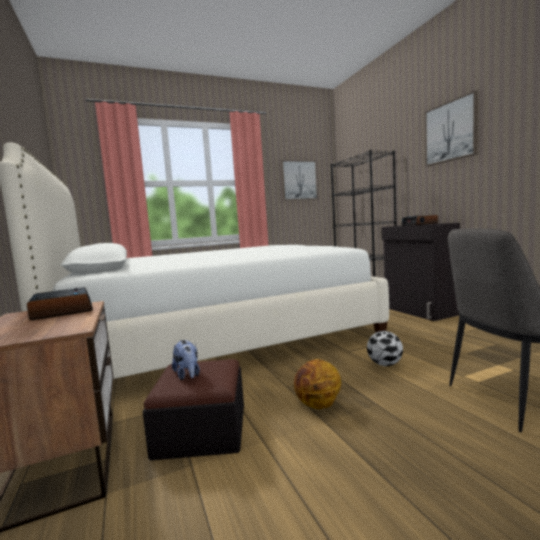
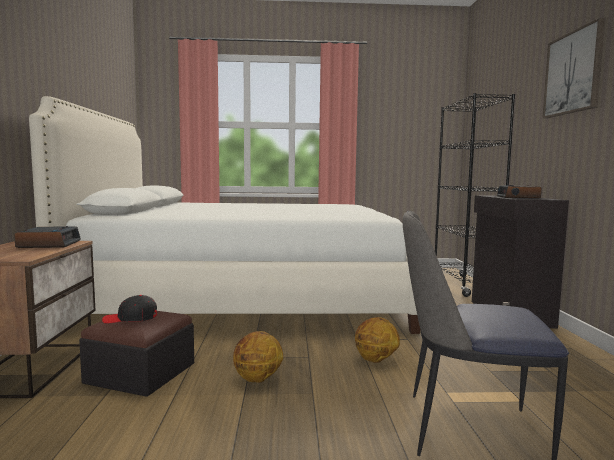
camera: 20 degrees right, 0 degrees up
(188, 375) = (131, 318): plush toy -> black cap
(299, 180) = (407, 126): picture -> none
(384, 364) = (375, 360): football -> basketball

